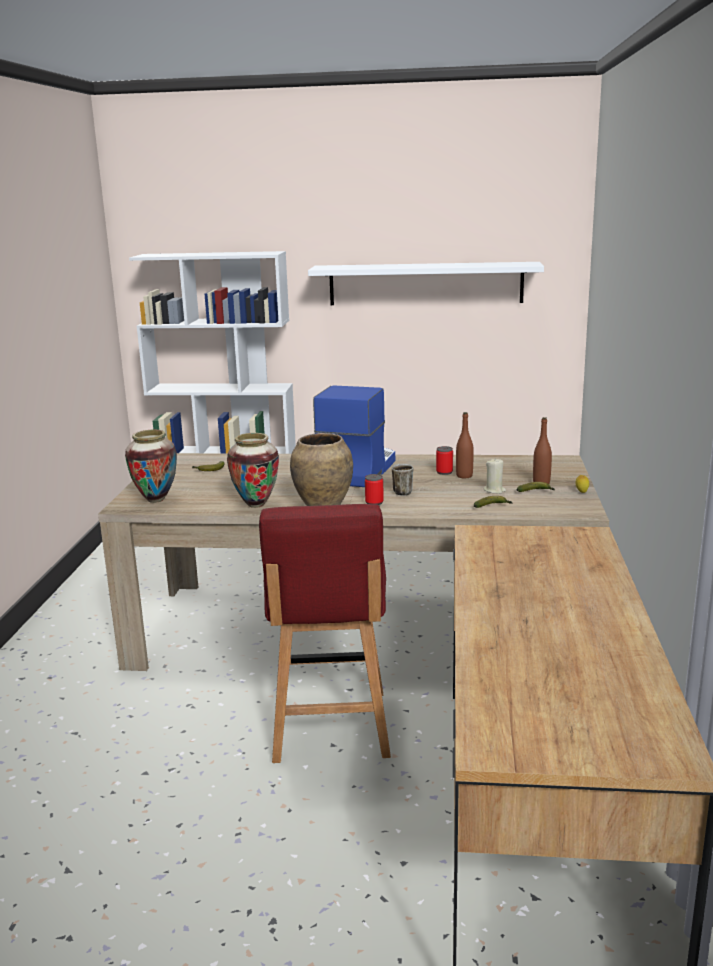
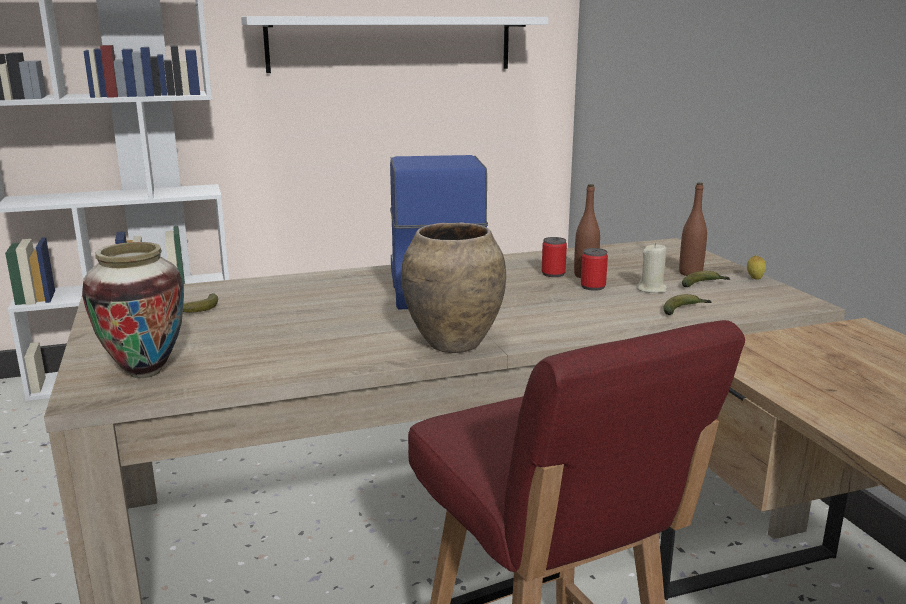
camera: 25 degrees left, 0 degrees up
(256, 504) = (339, 355): vase -> none
(374, 502) = (520, 326): can -> can (593, 287)
(403, 492) = (538, 306): mug -> none

